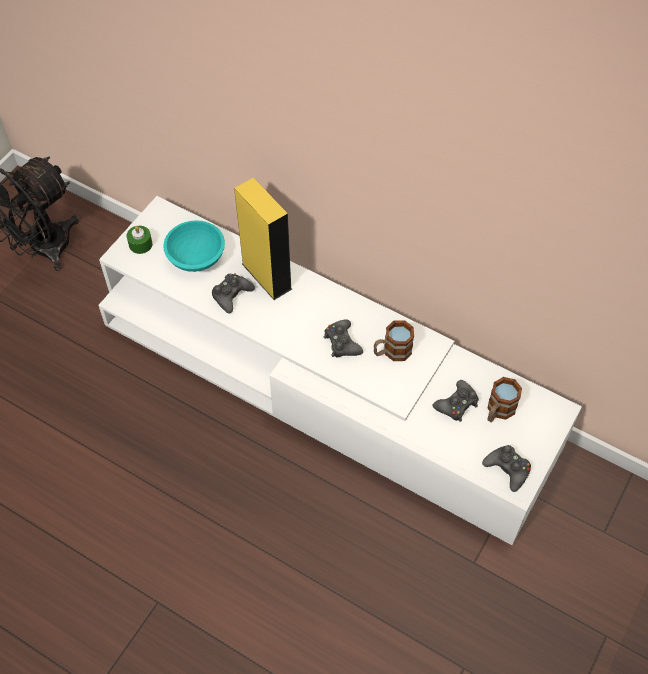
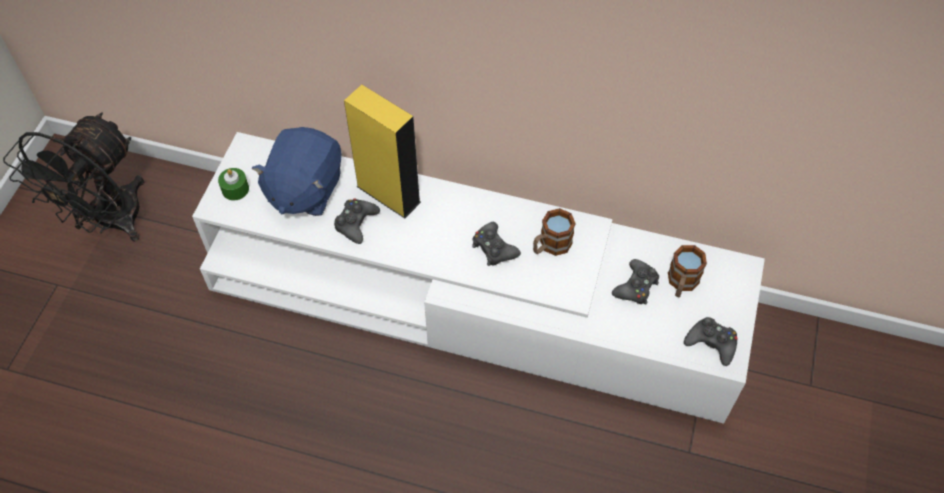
camera: 15 degrees left, 0 degrees up
(197, 257) = (304, 189): turquoise bowl -> blue plush toy

